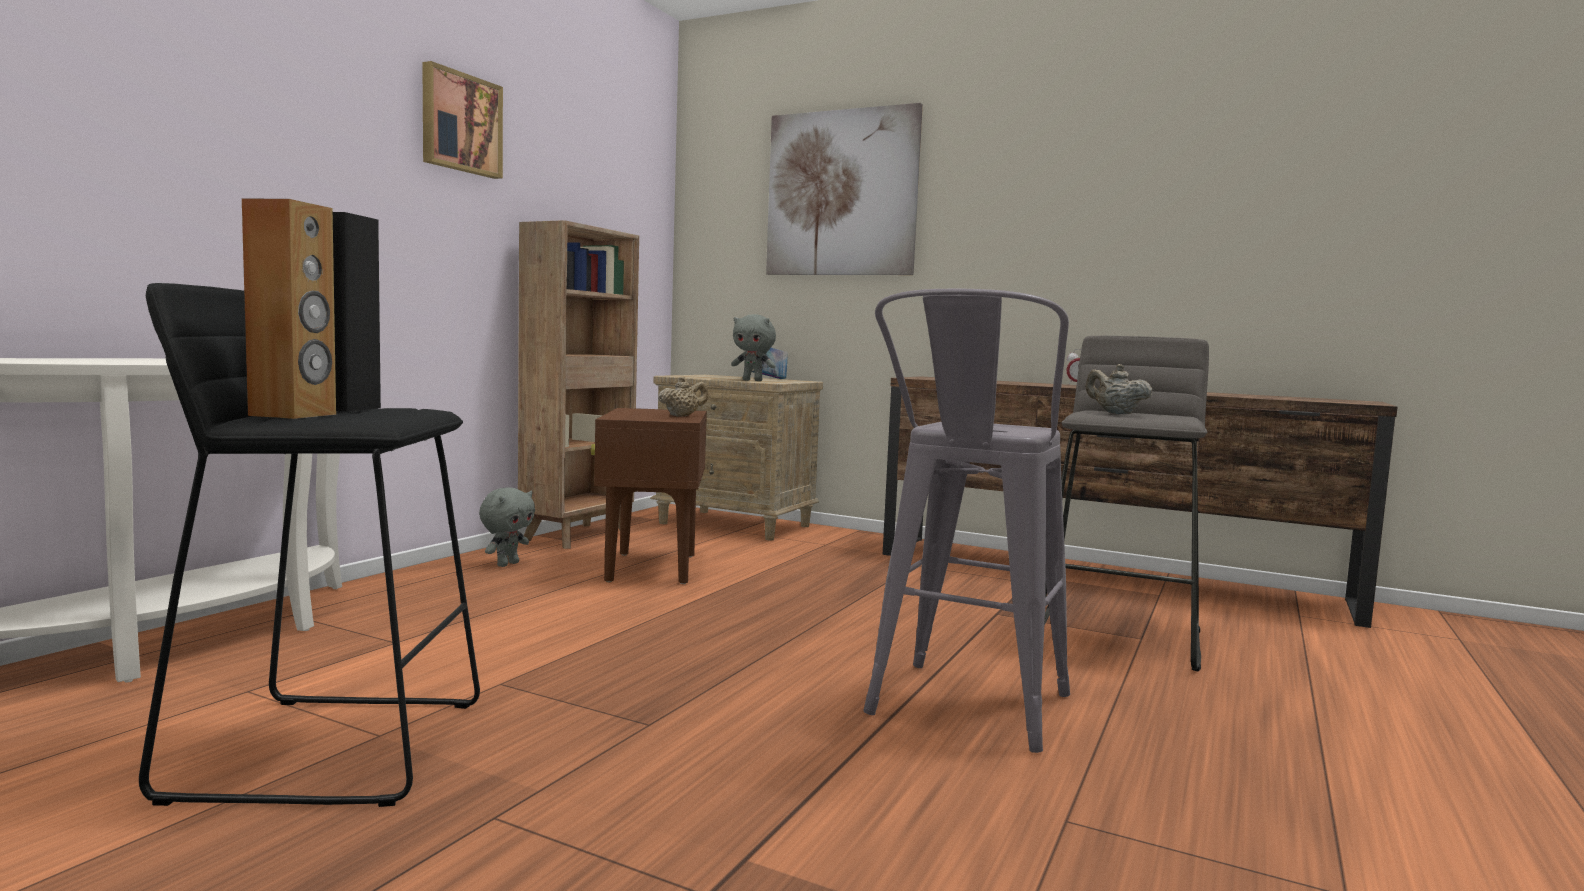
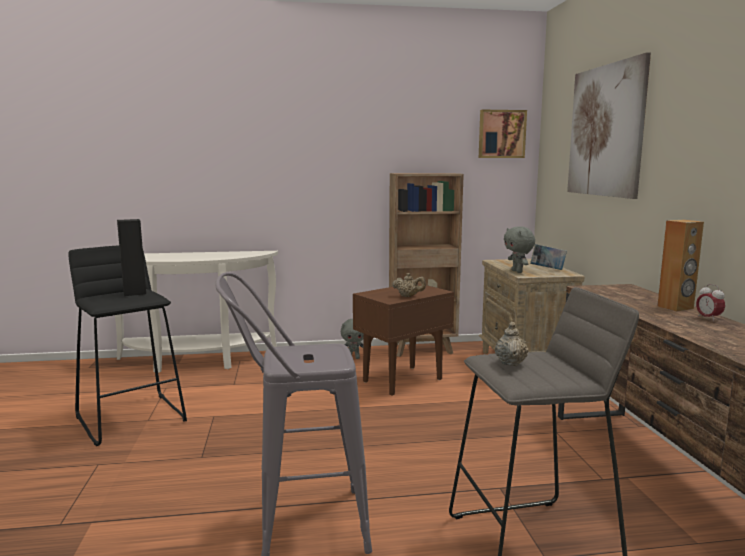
camera: 55 degrees right, 5 degrees up
(294, 415) = (101, 297): brown speaker -> brown speaker (675, 307)
(460, 123) = (351, 127): picture -> picture (501, 134)

